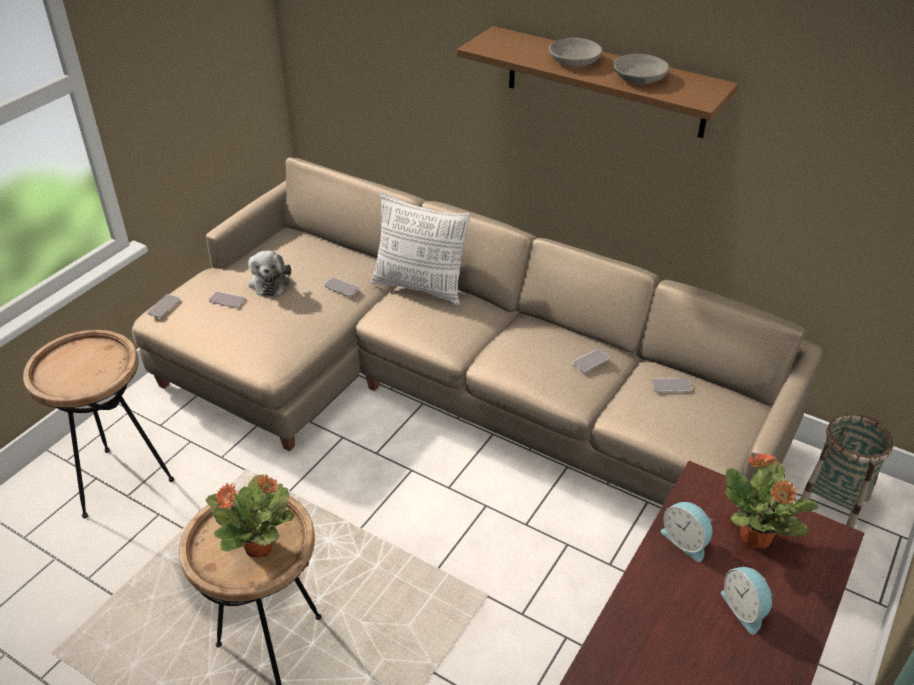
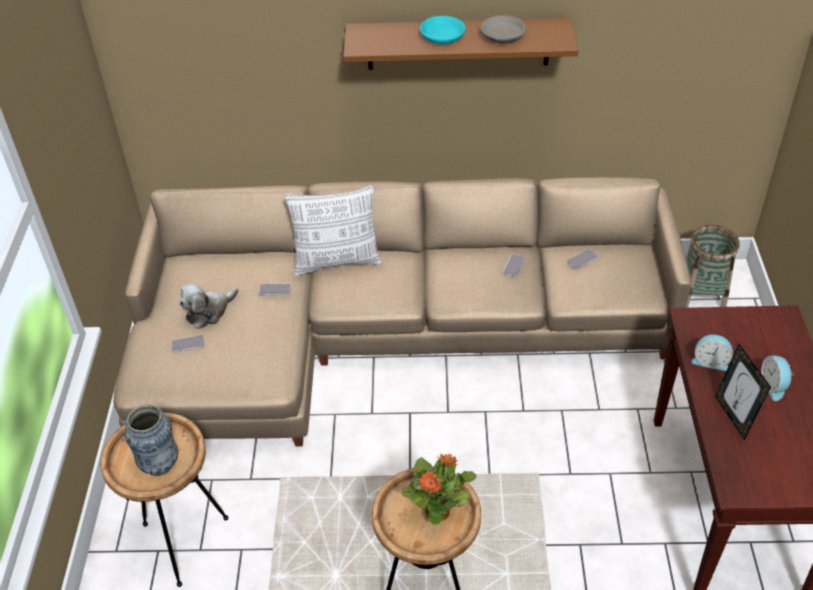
camera: 30 degrees left, 5 degrees up
(78, 377) = (160, 464): none -> vase
(164, 306) = (135, 374): phone -> none
(269, 282) = (209, 312): plush toy -> plush toy turned 90 degrees clockwise
(574, 60) = (442, 36): grey bowl -> turquoise bowl
(658, 616) = (733, 416): none -> picture frame
(745, 609) = (774, 386): alarm clock -> alarm clock turned 45 degrees clockwise
(755, 538) = (746, 339): potted plant -> none

